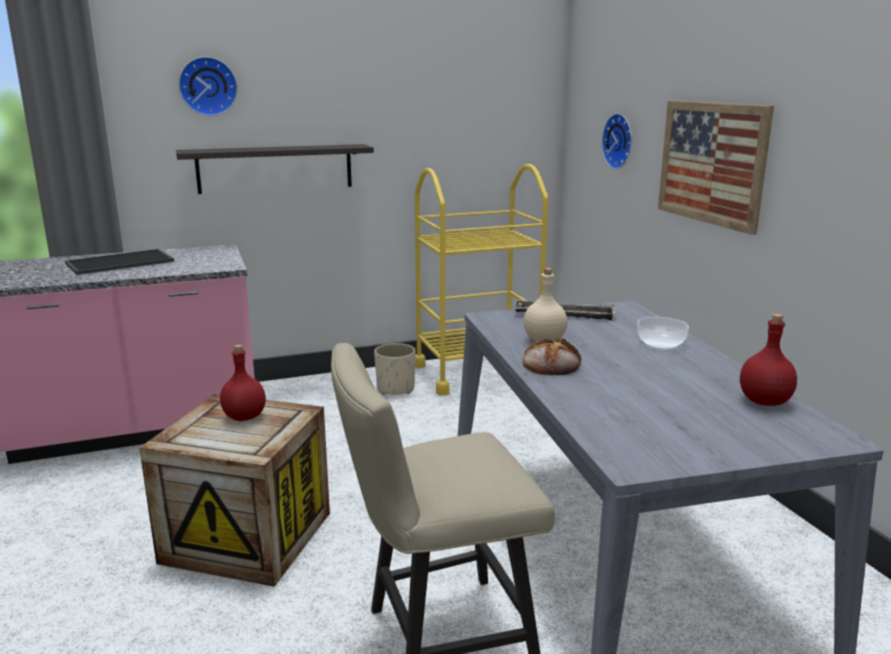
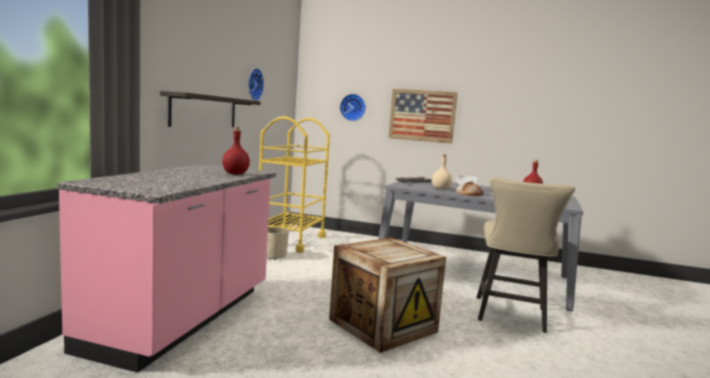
camera: 55 degrees left, 10 degrees down
(119, 263) = (183, 175): tray -> none
(208, 86) = (179, 46): wall clock -> wall clock (253, 84)
(245, 417) = (381, 247): red bottle -> red bottle (236, 174)

